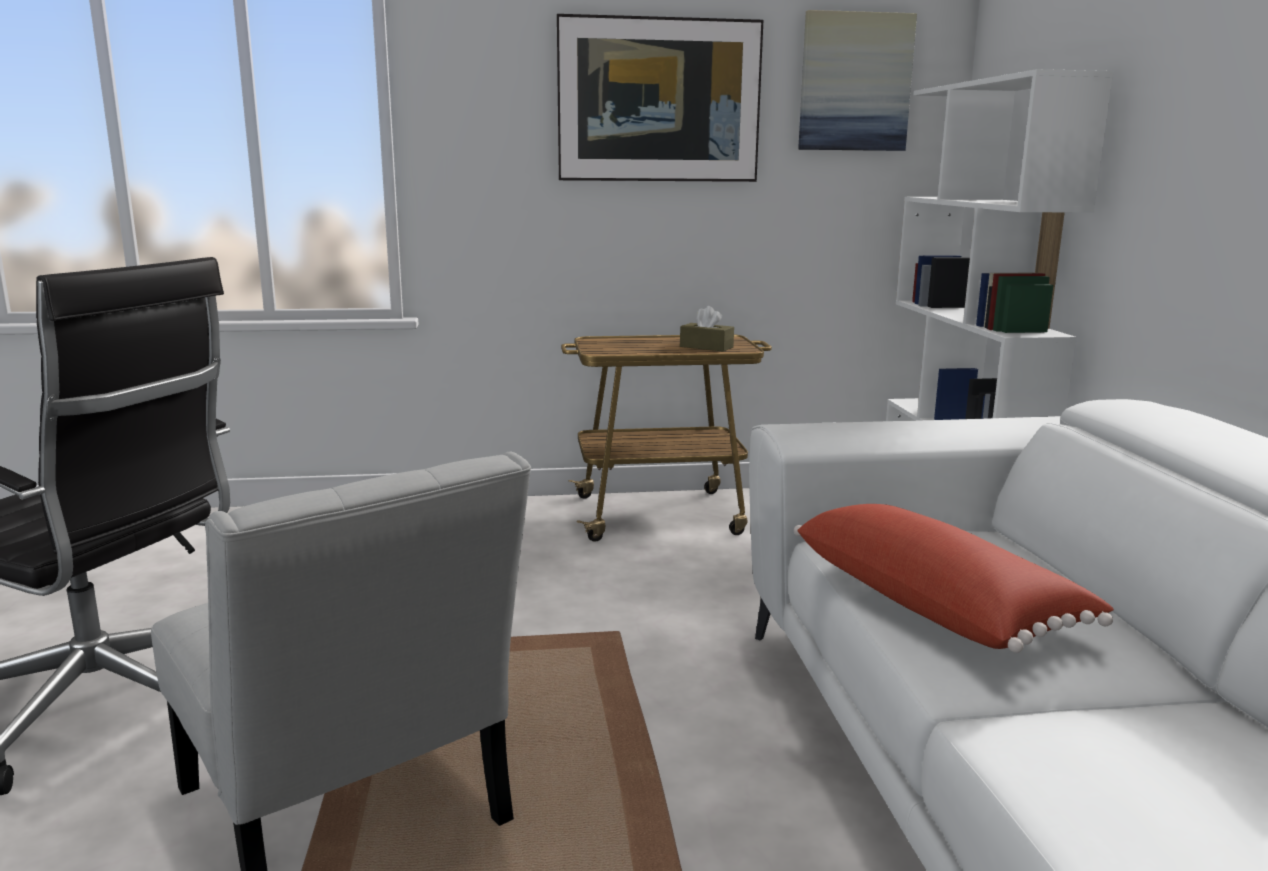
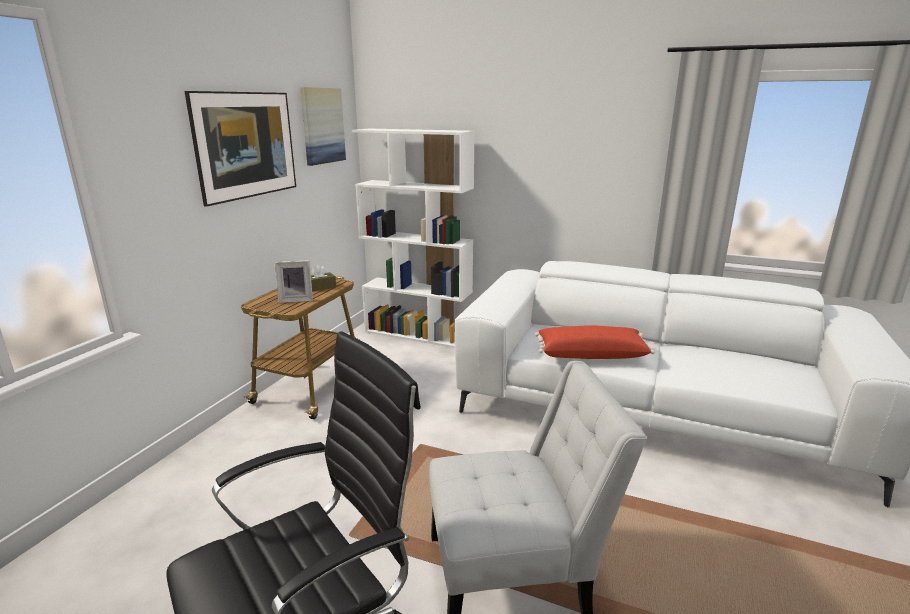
camera: 60 degrees left, 5 degrees up
(641, 348) = (296, 299): none -> picture frame

